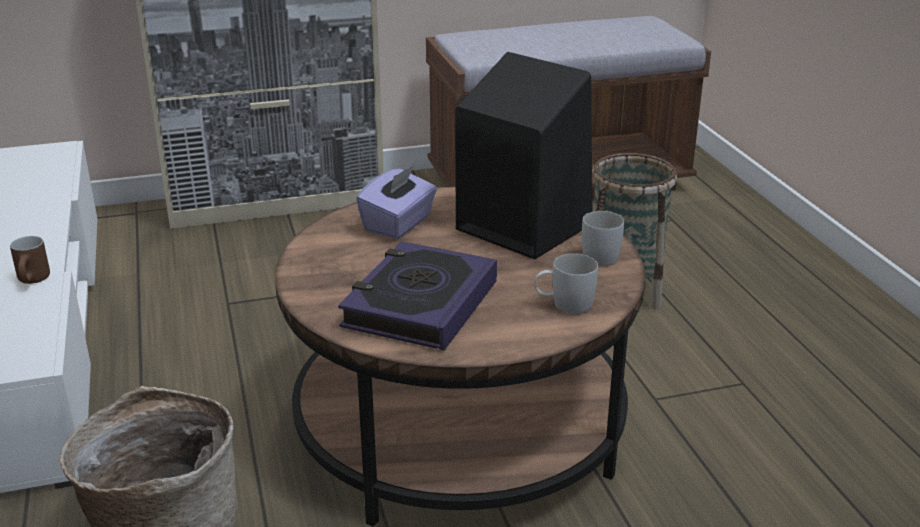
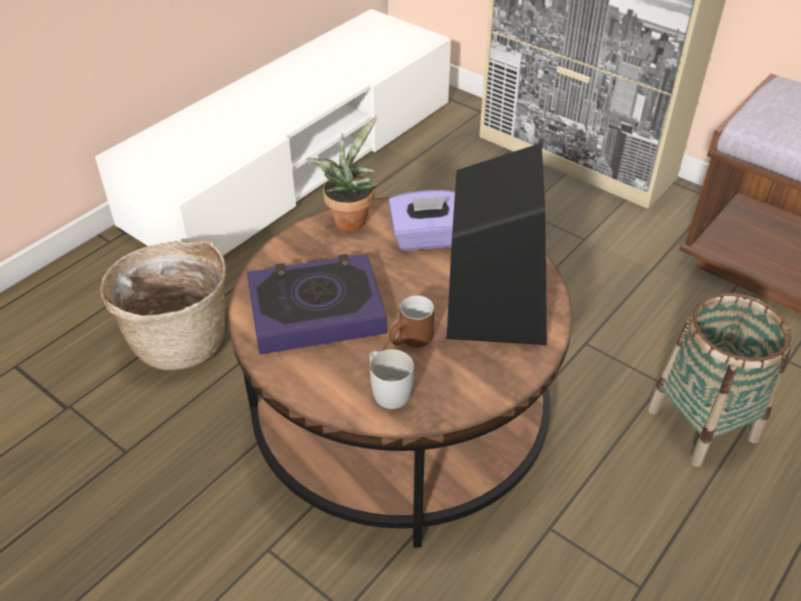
camera: 55 degrees right, 15 degrees up
(35, 281) = (263, 133): brown mug -> brown mug (412, 342)
(315, 247) = (350, 218): none -> potted plant
(602, 255) = (496, 376): white mug -> none

